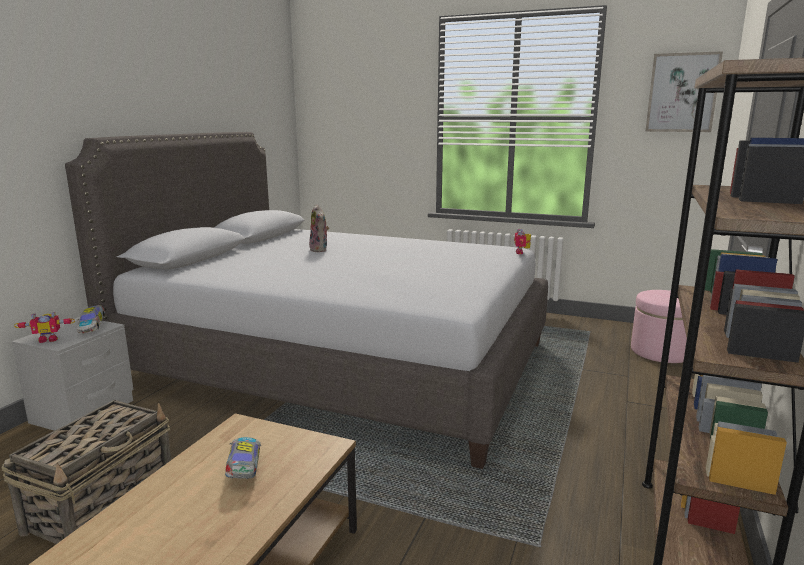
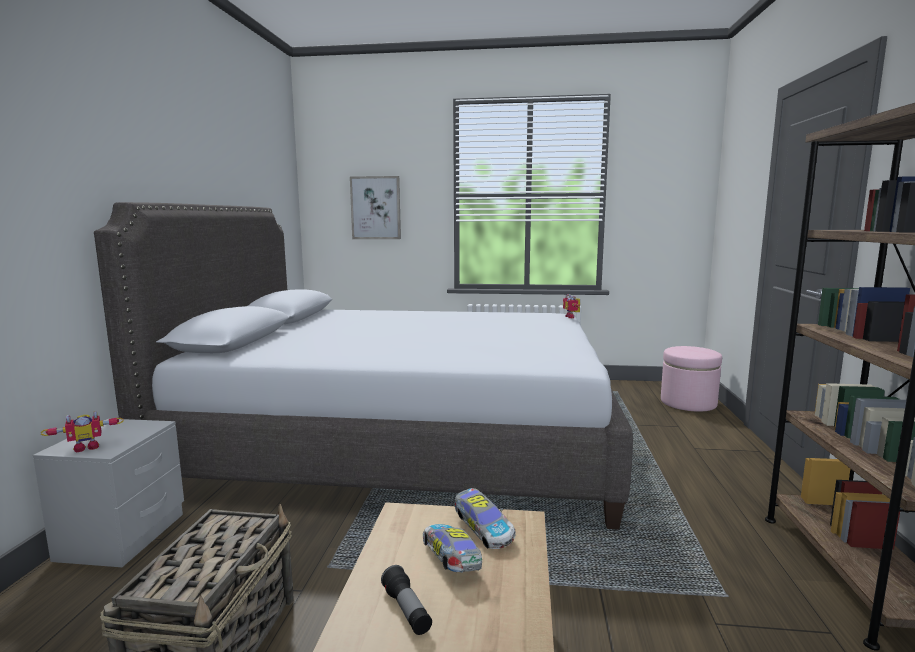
camera: 15 degrees left, 5 degrees down
(92, 326) = (135, 427): toy car -> toy car (482, 529)
(179, 499) = (406, 610): none -> flashlight
(320, 250) = (373, 325): plush toy -> none
(682, 93) = (678, 171): picture -> picture (375, 208)

